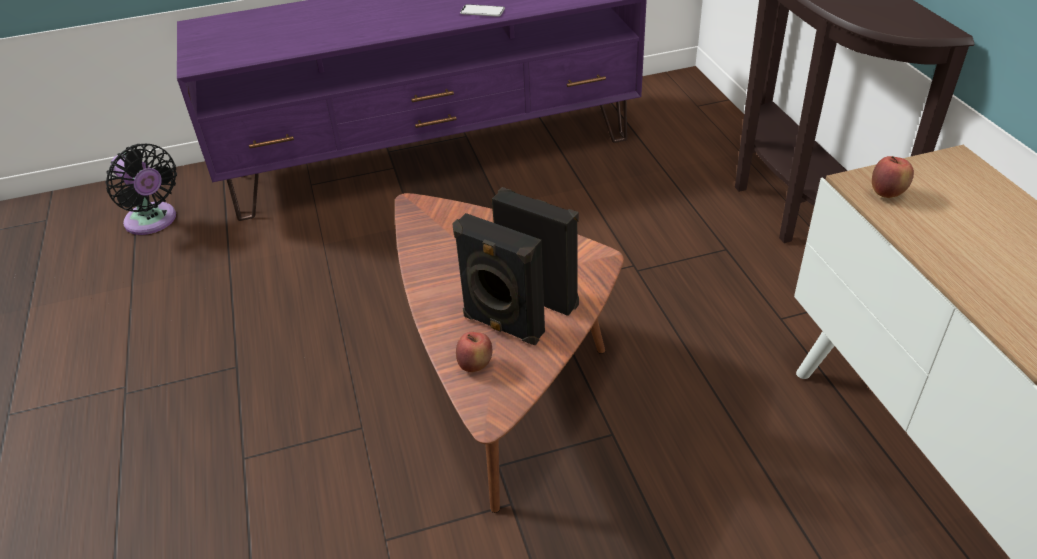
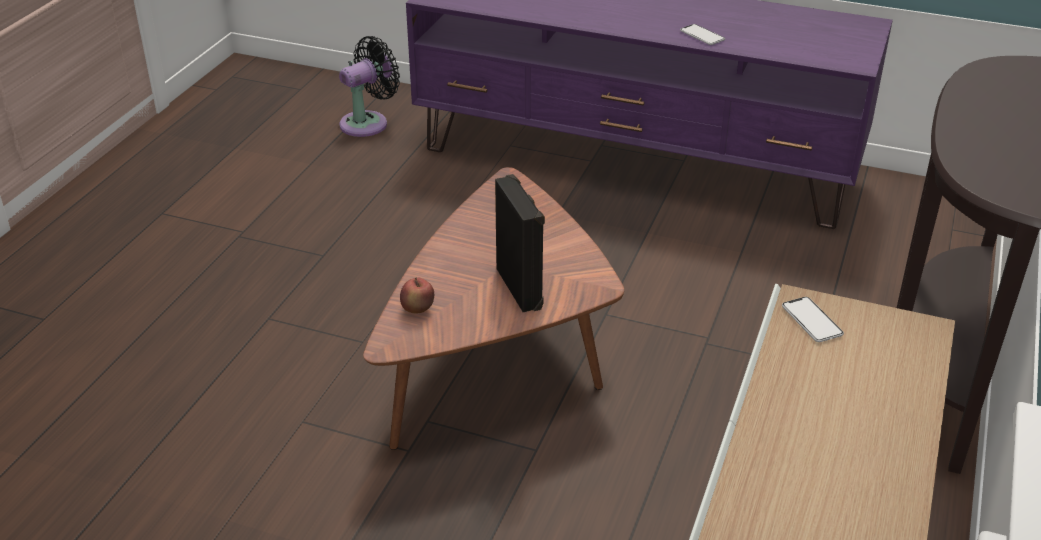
camera: 35 degrees right, 5 degrees down
(153, 221) = (368, 123): black fan -> black fan turned 120 degrees counterclockwise
(502, 326) = (467, 294): black speaker -> none
(887, 193) = (811, 320): apple -> phone

